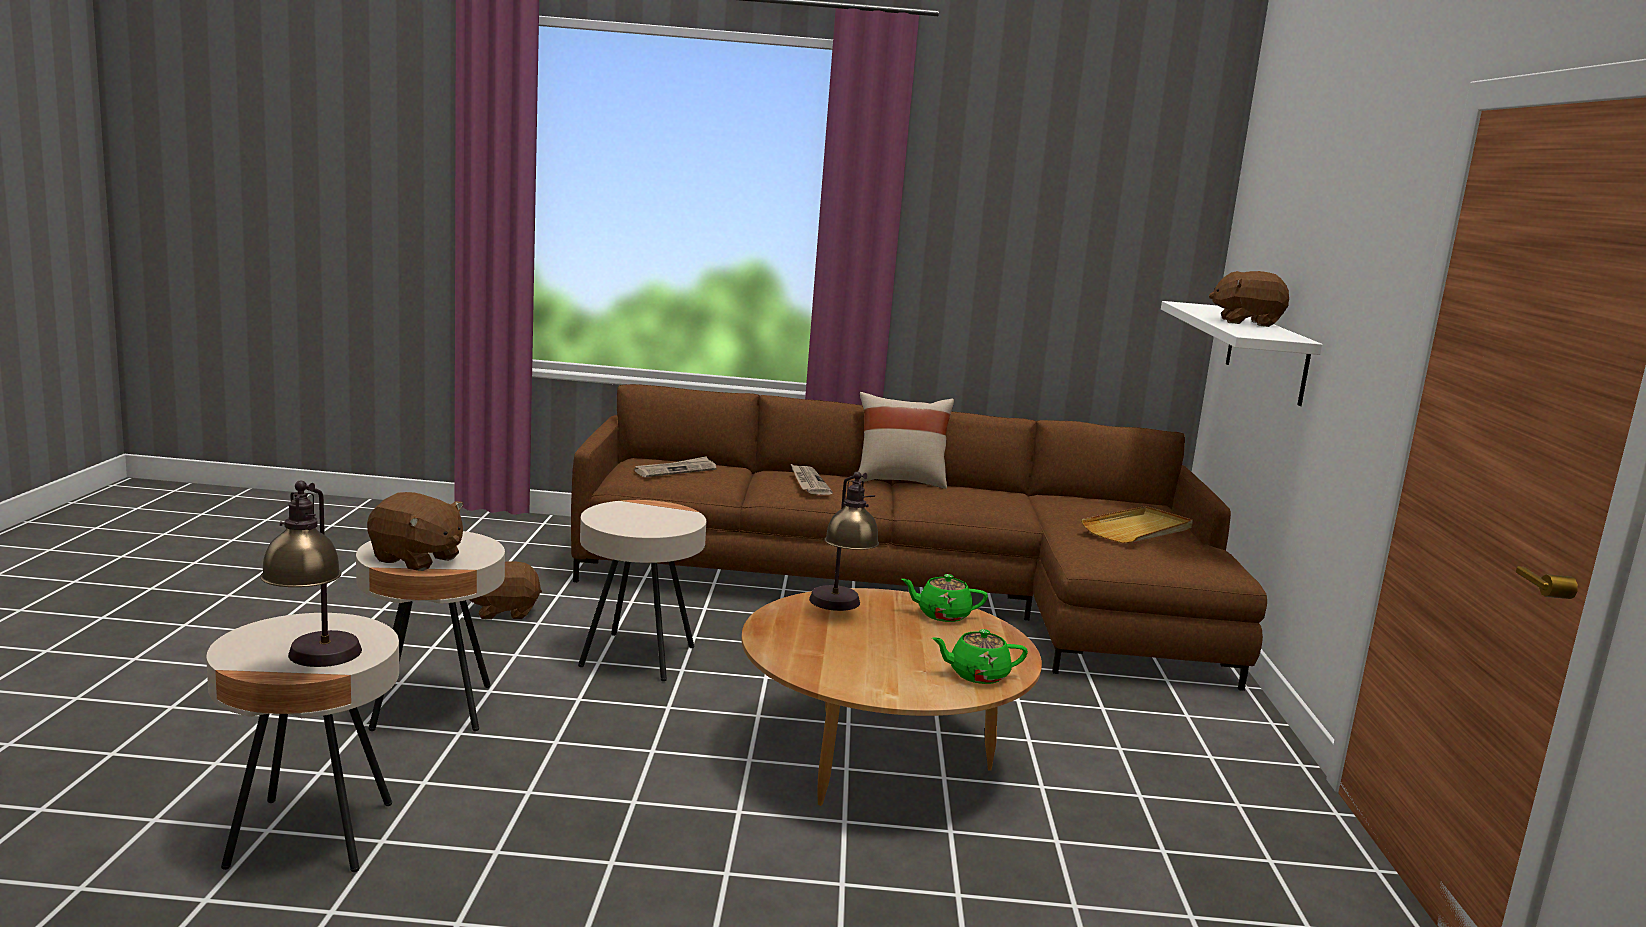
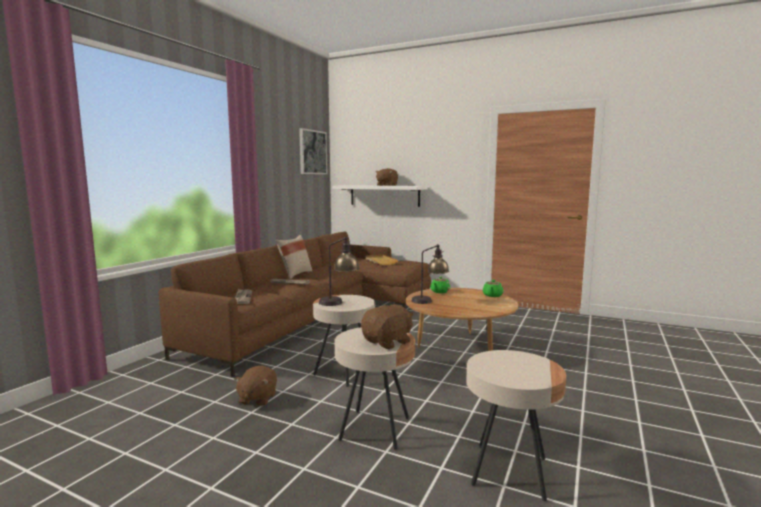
camera: 65 degrees left, 5 degrees down
(315, 664) = (539, 365): table lamp -> table lamp (339, 303)
(1144, 206) = (312, 152): none -> picture

